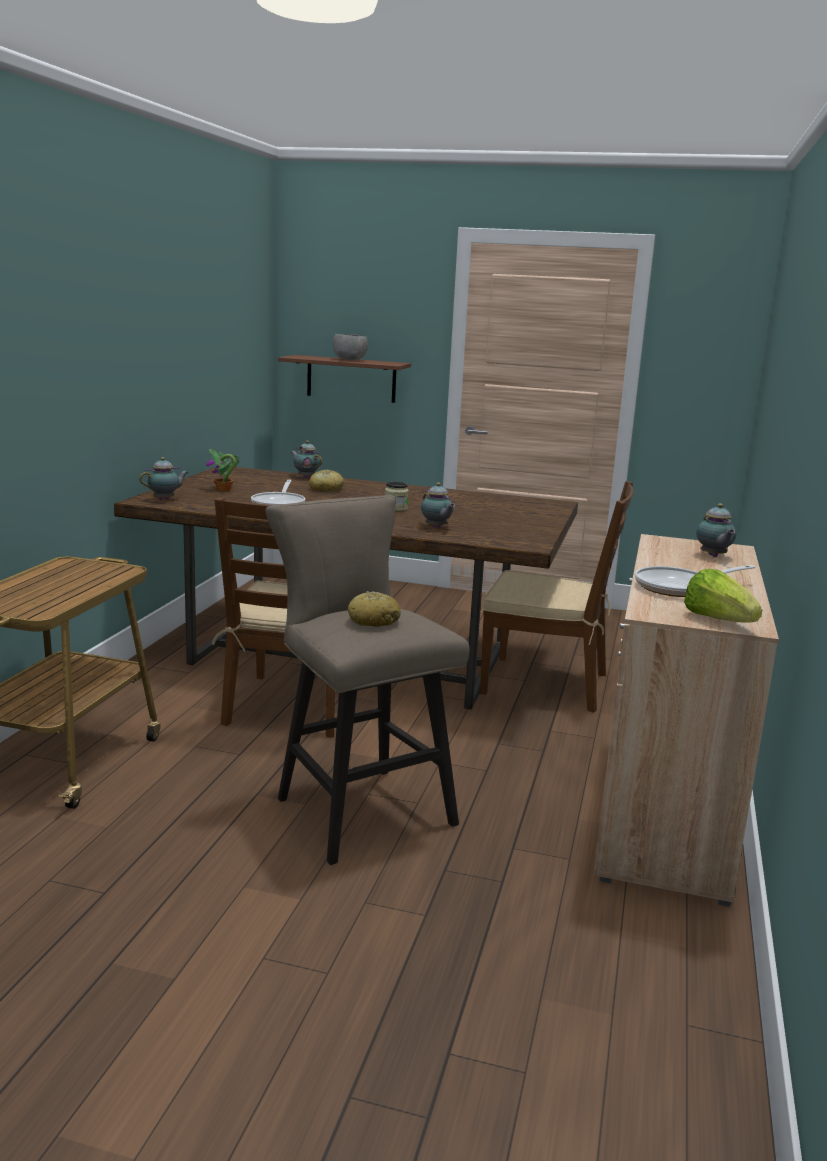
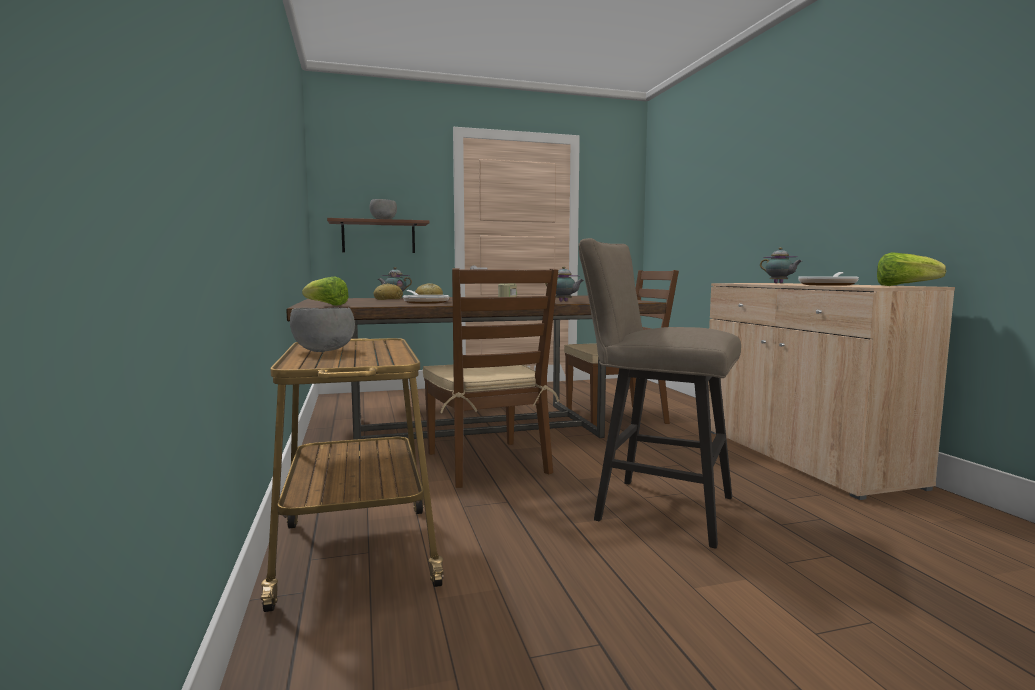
camera: 30 degrees left, 10 degrees down
(41, 579) = (322, 351): none -> grey bowl
(165, 499) = (326, 305): teapot -> lettuce
(223, 490) = (356, 302): potted plant -> none
(373, 621) = (683, 328): bread -> bread (388, 299)

